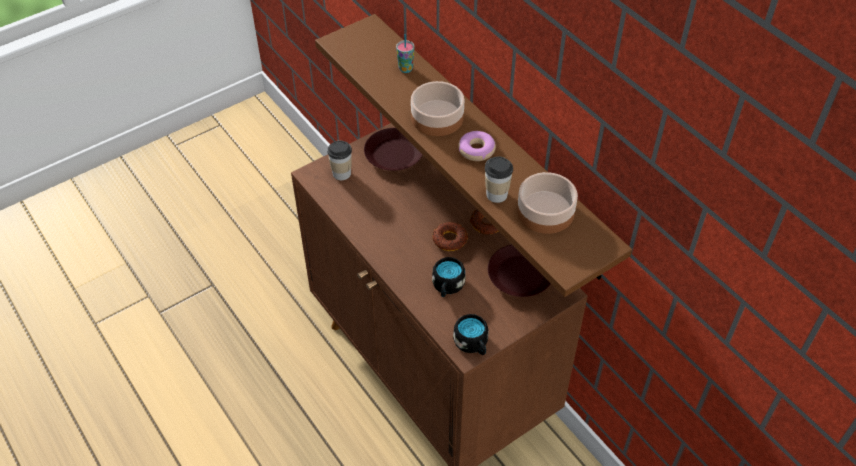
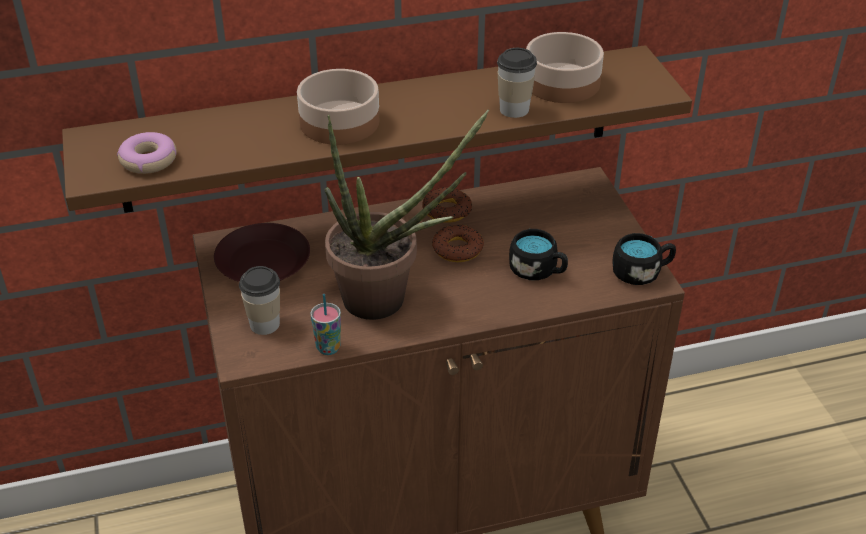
camera: 70 degrees left, 10 degrees down
(385, 220) = (388, 300): none -> potted plant
(405, 69) = (216, 127): cup -> cup (328, 348)
(476, 150) = (424, 106): donut -> donut (148, 160)
(519, 275) = (546, 207): brown plate -> none

